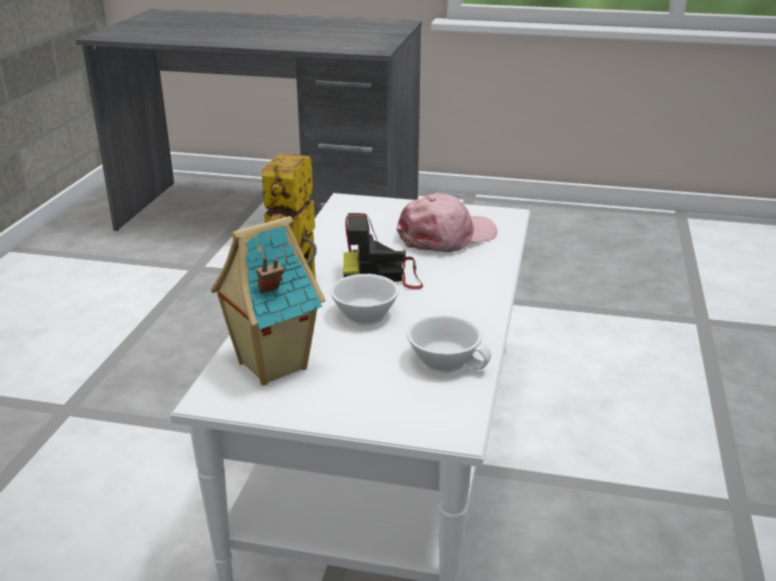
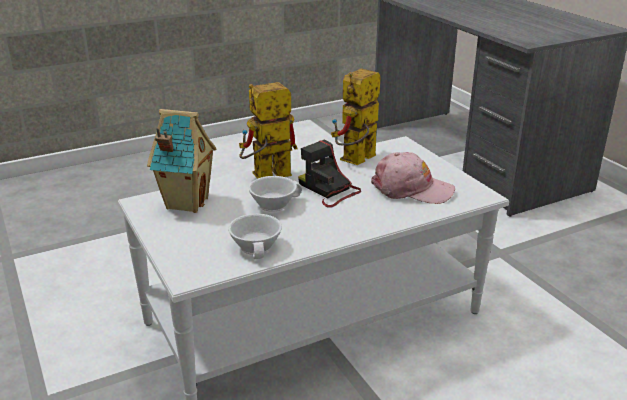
camera: 50 degrees right, 0 degrees up
(344, 235) = (356, 161): none -> toy robot

